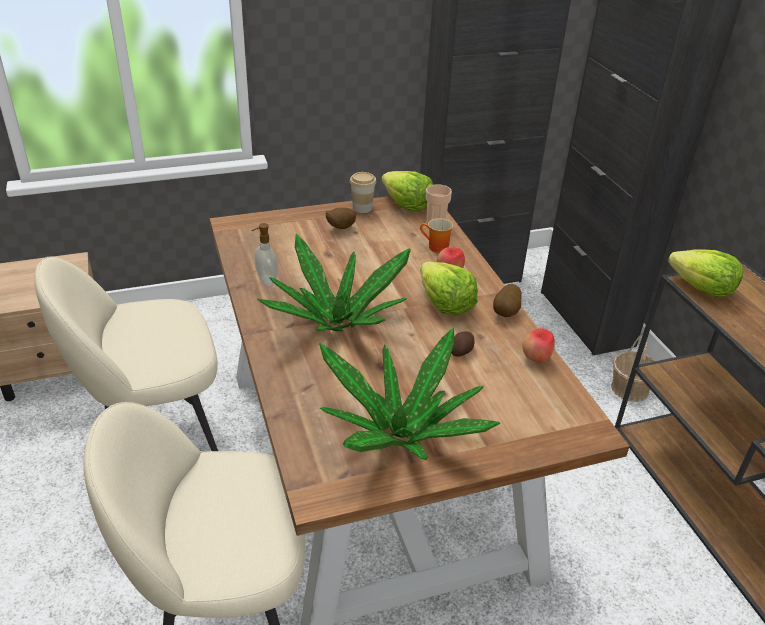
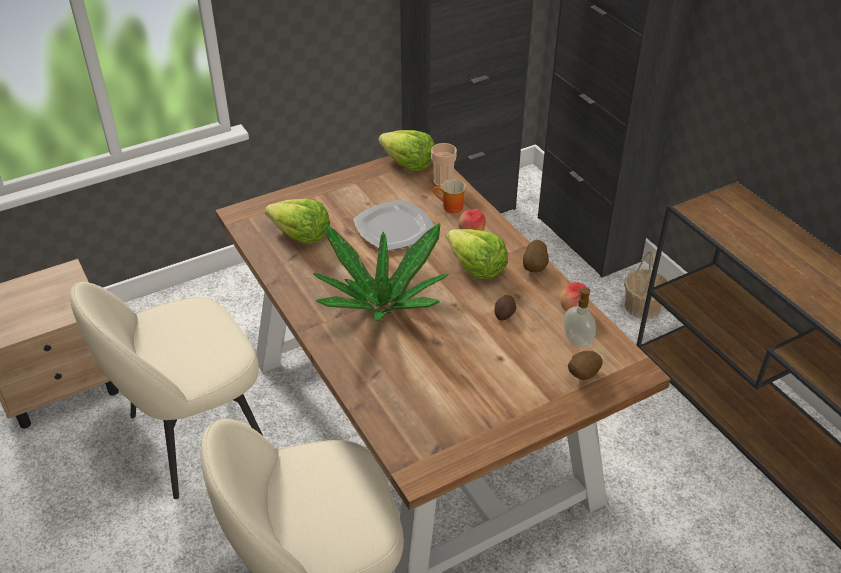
camera: 10 degrees left, 5 degrees up
(266, 280) = (298, 271): soap dispenser -> soap dispenser (576, 341)
(340, 228) = (350, 200): potato -> potato (581, 375)
(362, 208) = (365, 174): cup -> none
(373, 257) = (394, 228): none -> plate
(400, 434) = (473, 404): potted plant -> none
(702, 288) = (705, 213): lettuce -> lettuce (301, 235)

